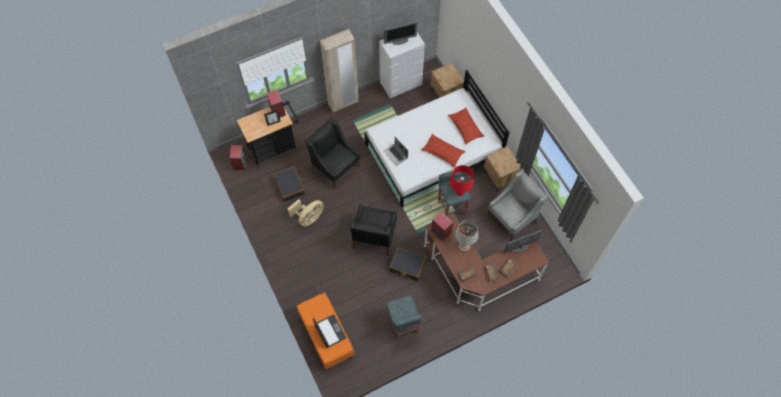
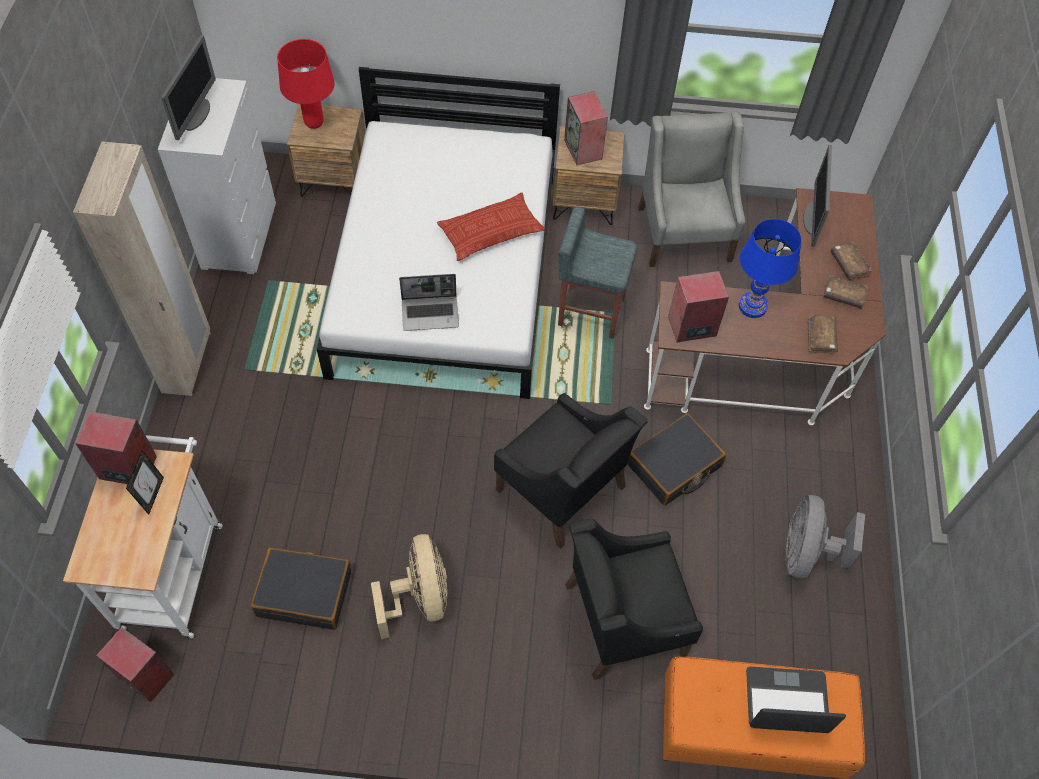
camera: 60 degrees left, 5 degrees down
(275, 147) = (173, 568): black cart -> white cart
(335, 166) = (331, 468): black armchair -> black armchair (622, 619)
(402, 324) = (806, 553): grey stool -> grey fan
(459, 192) = (612, 251): red table lamp -> red table lamp (314, 123)
(464, 246) = (752, 306): grey table lamp -> blue table lamp
(465, 127) = (464, 165): pillow -> none
(502, 159) = (583, 149): none -> speaker

